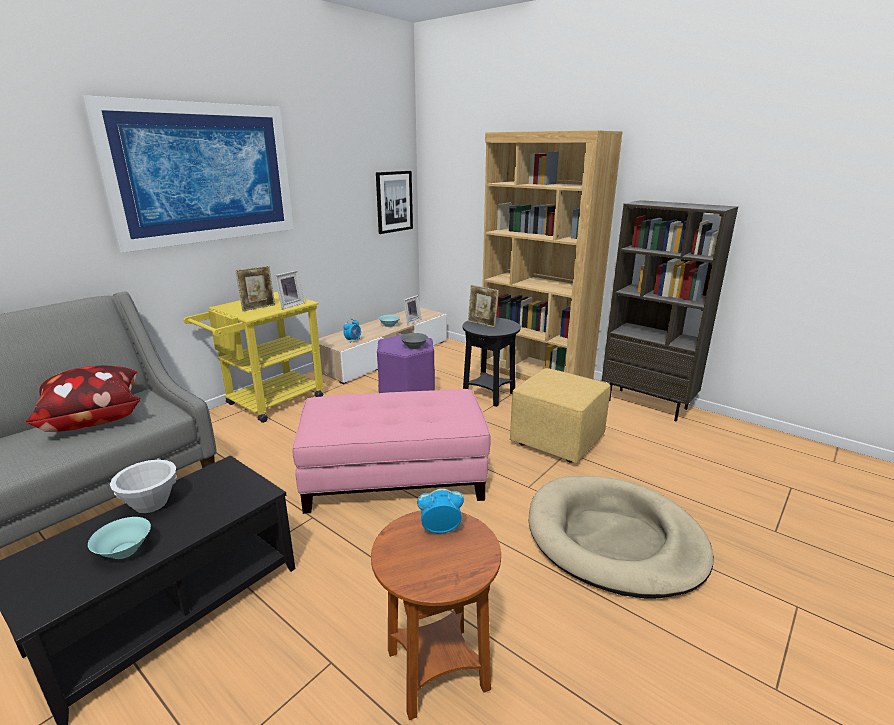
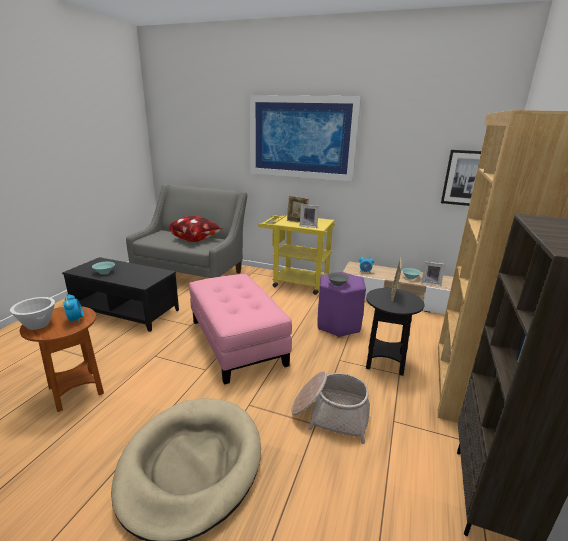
camera: 70 degrees right, 0 degrees up
(151, 503) = (135, 267): white bowl -> white bowl (38, 324)
(556, 441) = (330, 414): yellow ottoman -> basket

